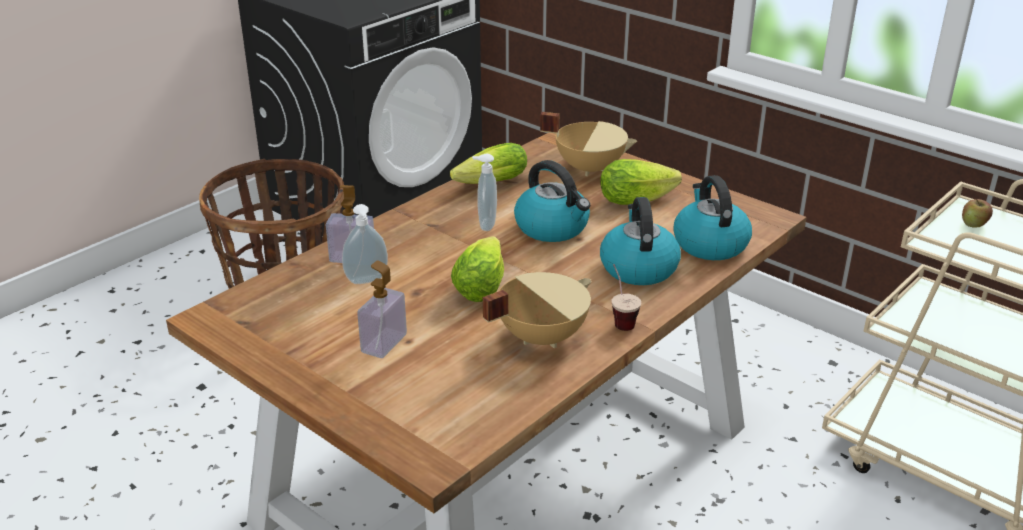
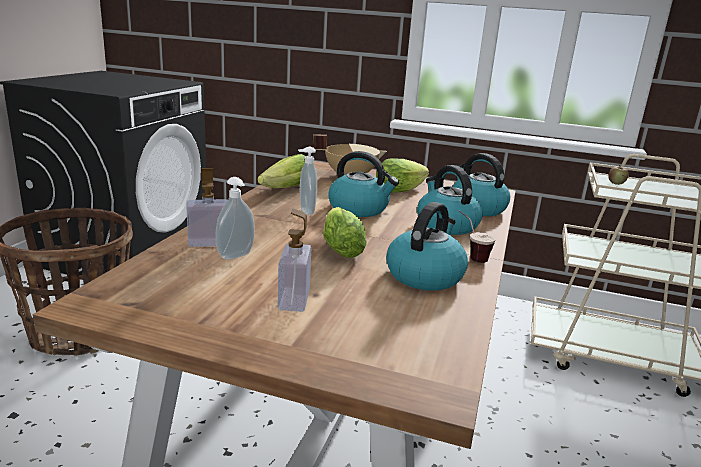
camera: 25 degrees left, 10 degrees down
(540, 336) = (425, 275): beige cooking pot -> kettle

